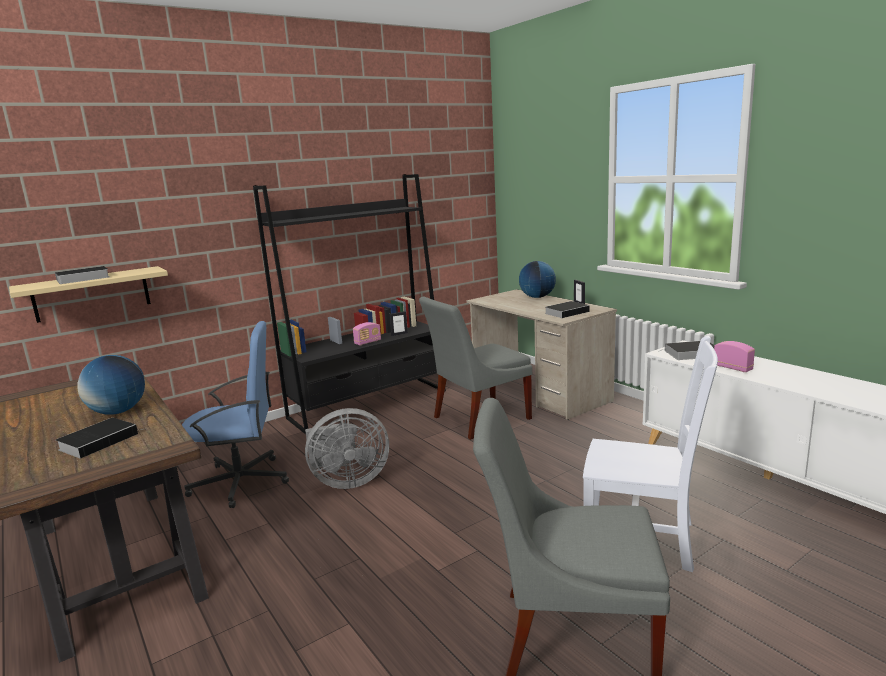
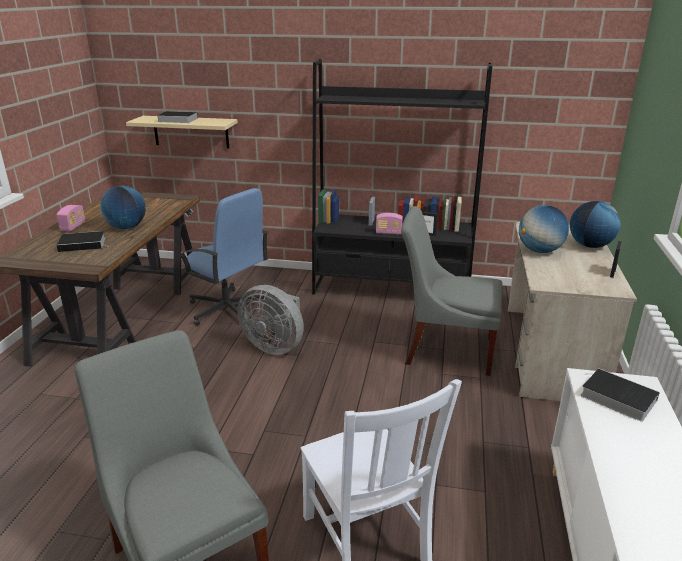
camera: 45 degrees right, 10 degrees up
(519, 307) = (539, 251): none -> globe
(567, 312) = (570, 278): book -> none
(732, 368) = (616, 443): radio -> radio (73, 227)

